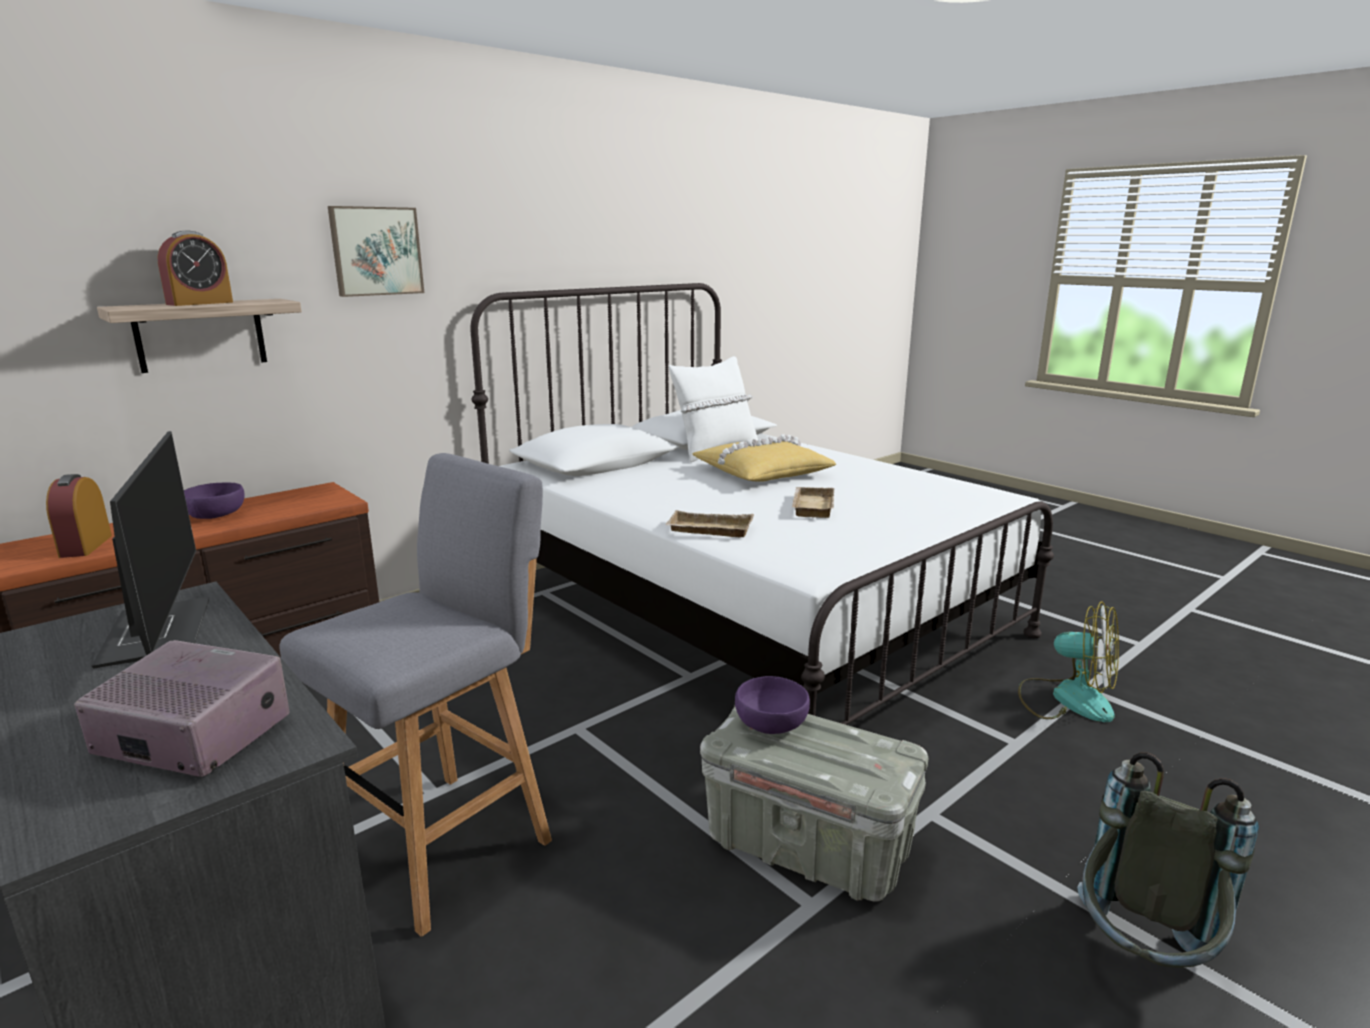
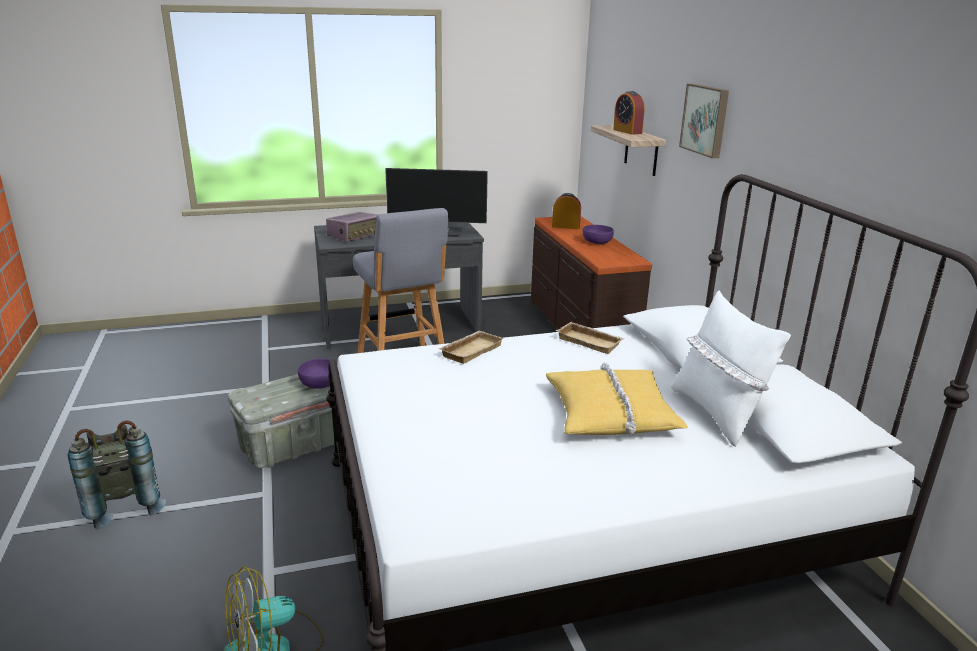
camera: 115 degrees right, 5 degrees up
(811, 506) = (485, 402): beige tray -> beige tray (590, 341)

